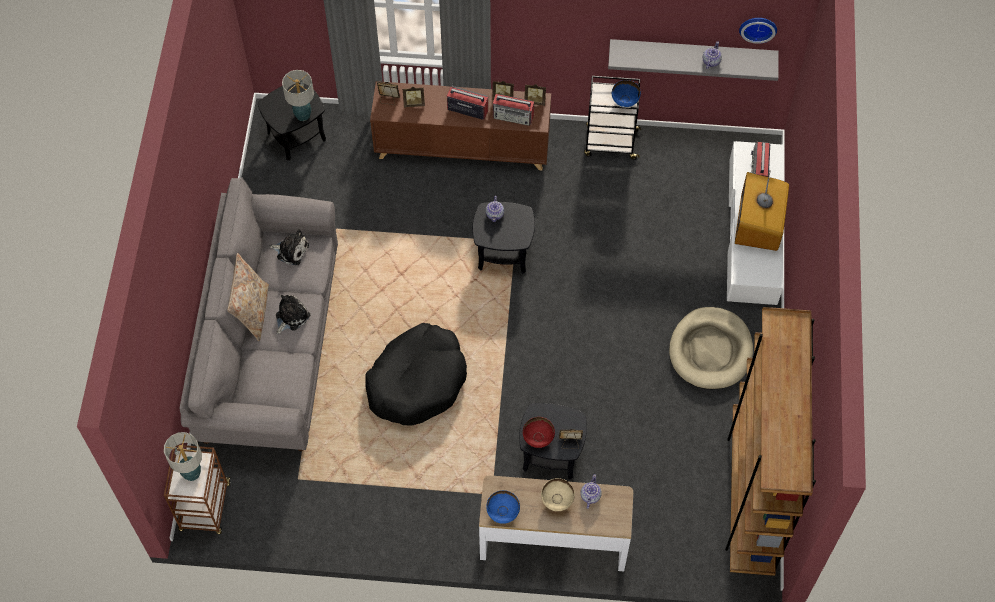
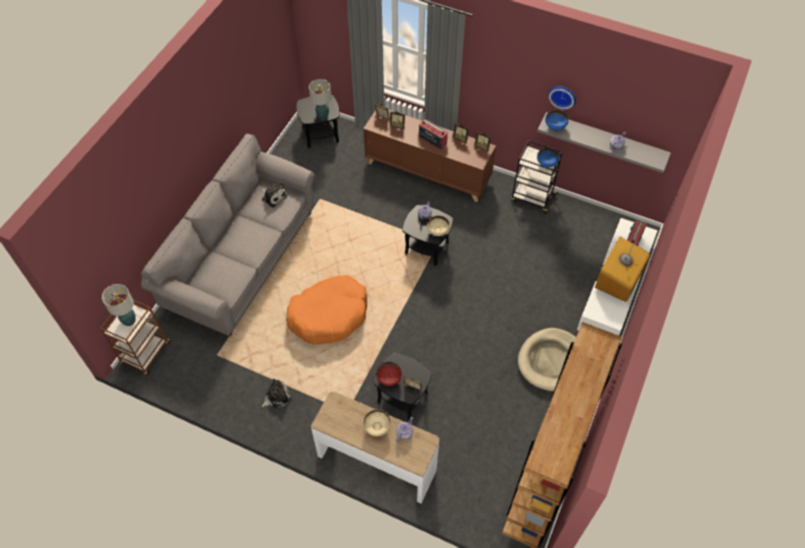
camera: 20 degrees right, 5 degrees down
(252, 311) = (229, 228): beige pillow -> none
(291, 316) = (253, 239): plush toy -> plush toy (277, 397)
(417, 381) = (329, 315): black dog bed -> orange dog bed
(503, 513) = (332, 423): blue bowl -> blue bowl (555, 127)
(513, 116) = (463, 153): radio -> none
(520, 233) = (437, 232): none -> beige bowl
(758, 27) = (658, 127): wall clock -> wall clock (563, 95)

